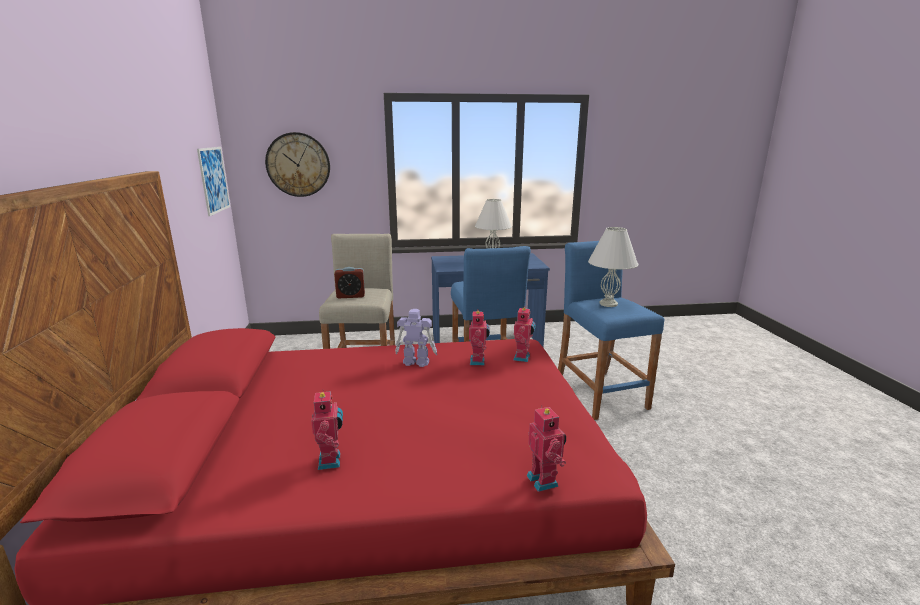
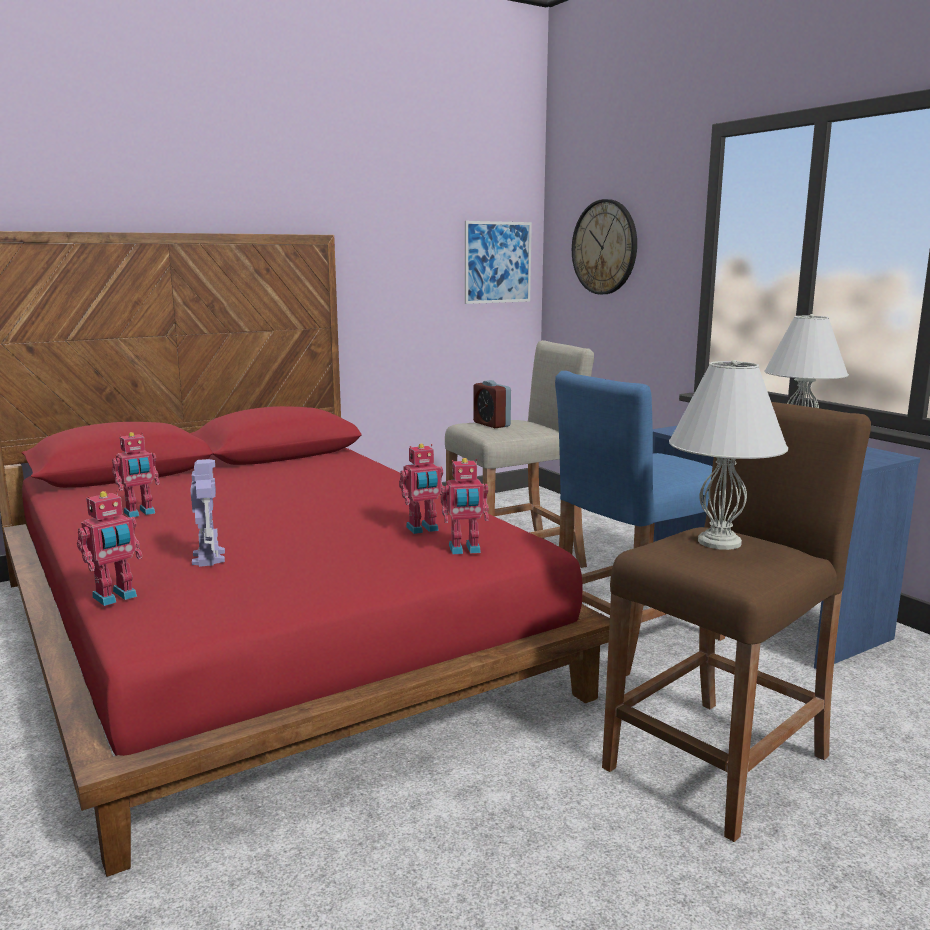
camera: 65 degrees right, 5 degrees down
(415, 362) = (384, 502): toy robot -> toy robot (208, 557)
(600, 394) = (718, 763): blue stool -> brown stool

